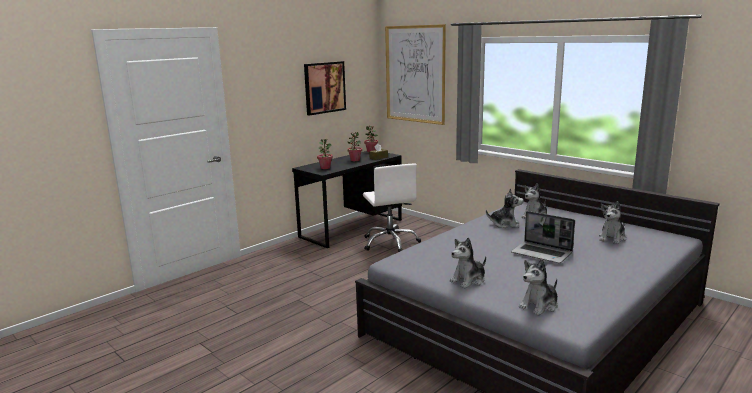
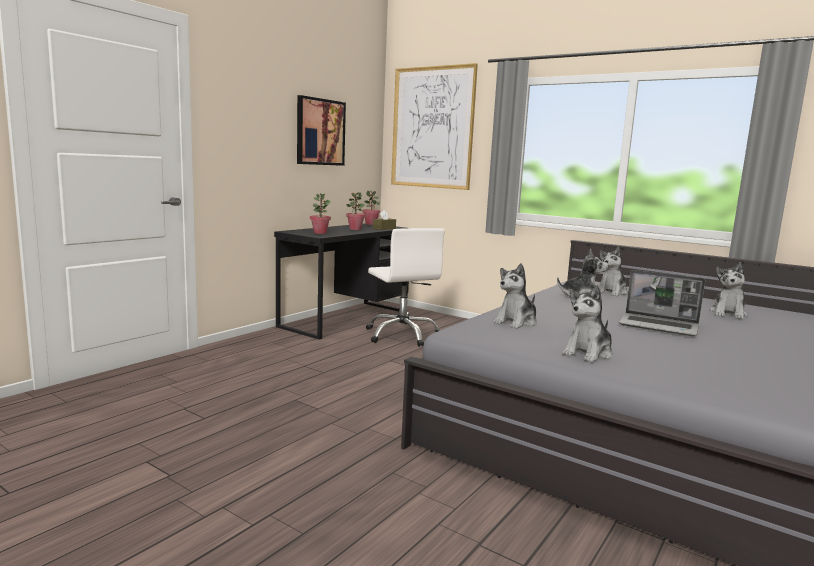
camera: 10 degrees left, 5 degrees down
(539, 306) = (719, 384): plush toy -> plush toy (516, 322)

